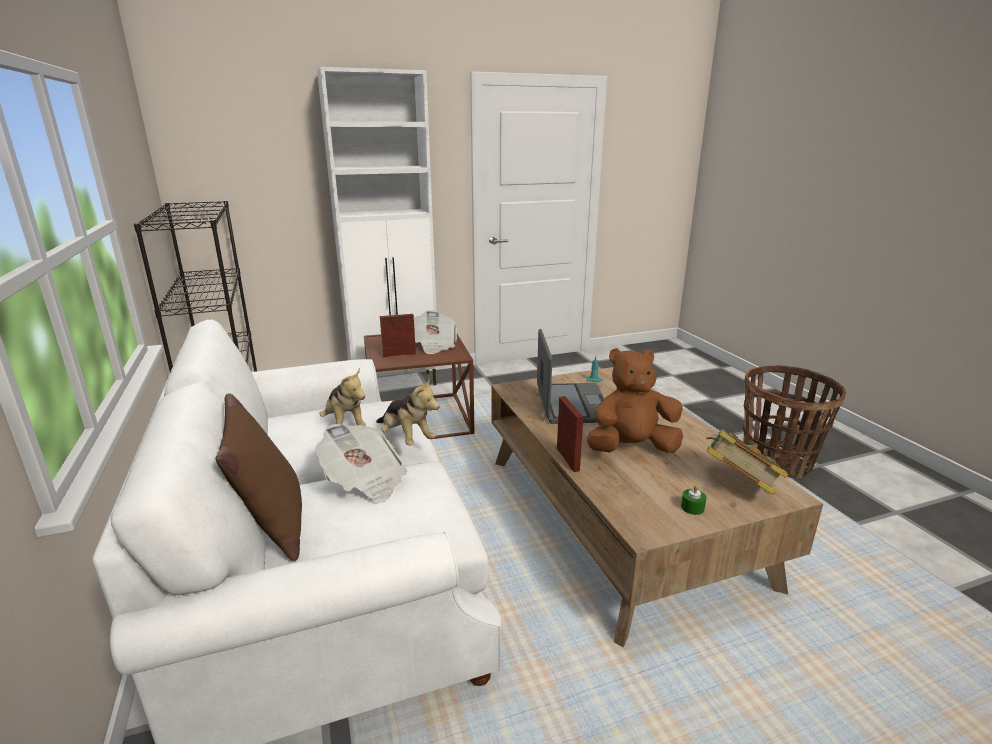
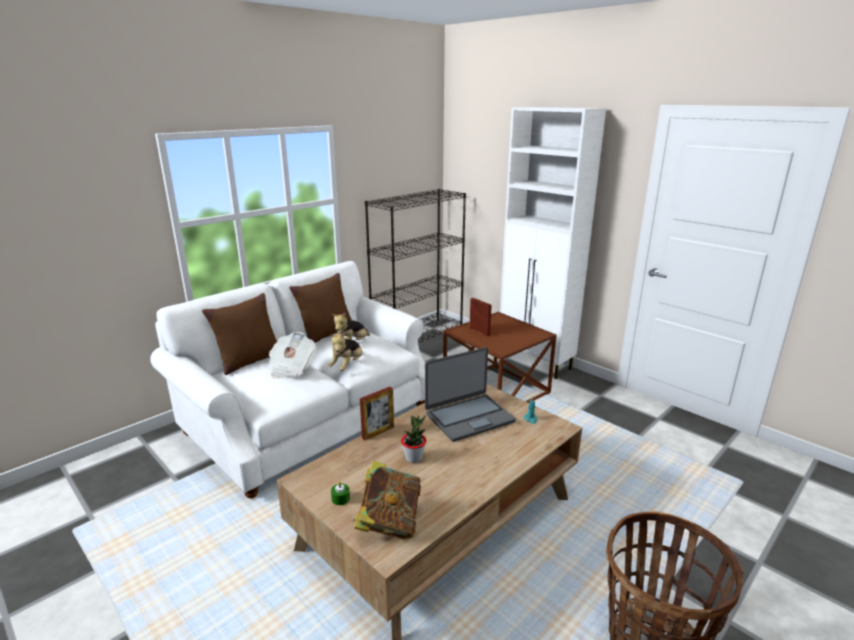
camera: 65 degrees right, 0 degrees up
(273, 440) = (326, 335): none -> brown pillow
(434, 345) = (512, 337): newspaper -> none
(631, 448) = (414, 458): brown plush toy -> potted plant

